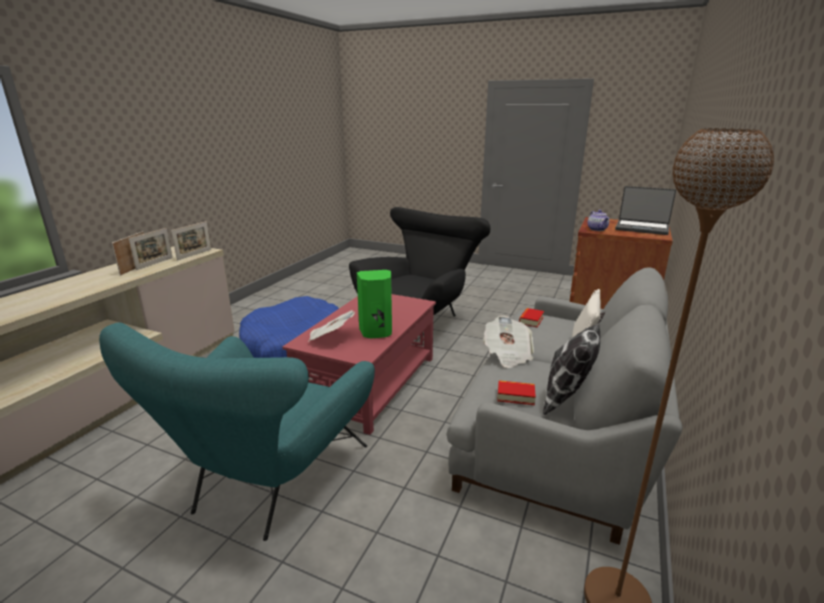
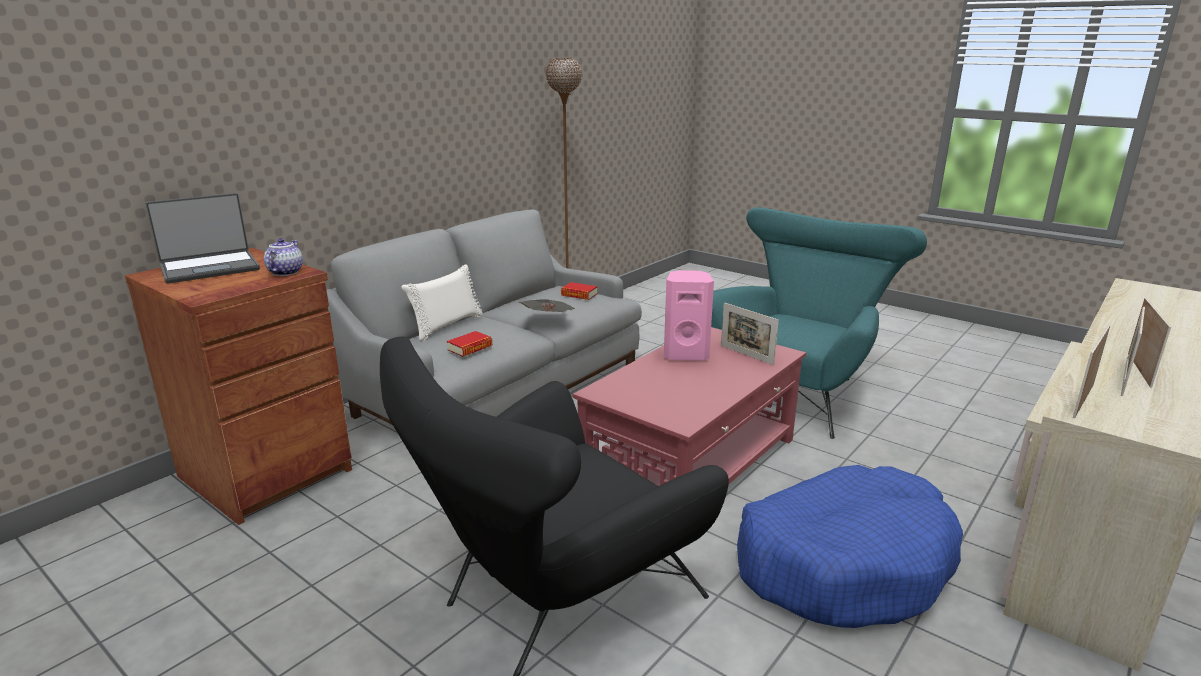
camera: 165 degrees left, 0 degrees up
(331, 337) = (746, 355): newspaper -> picture frame
(376, 333) = (686, 354): green speaker -> pink speaker
(569, 397) = (536, 292): pillow -> none
(642, 228) = (210, 268): laptop -> laptop turned 105 degrees clockwise

